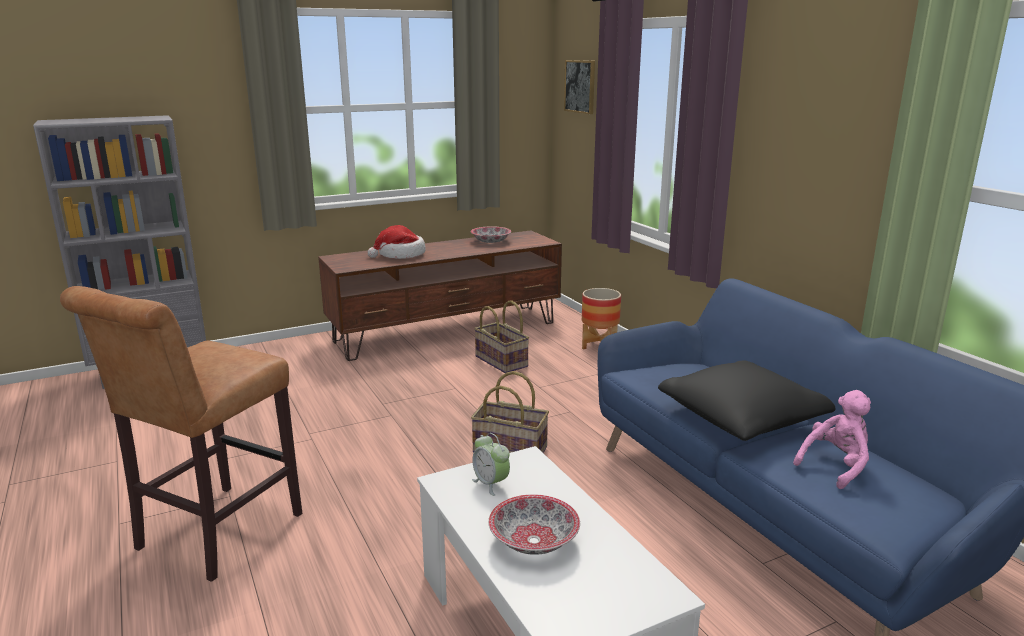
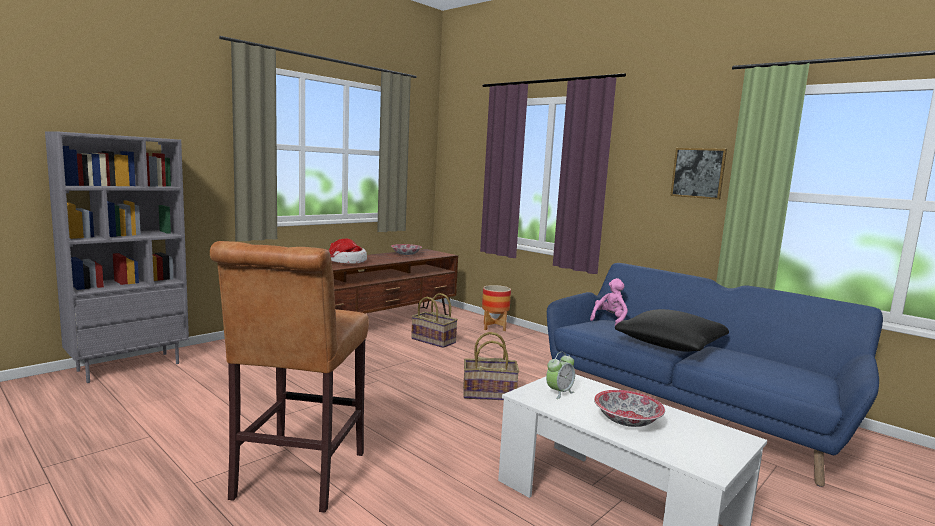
camera: 20 degrees left, 10 degrees down
(491, 484) = (559, 393): alarm clock -> alarm clock turned 75 degrees counterclockwise
(580, 86) = (465, 145): picture -> picture (698, 173)
(835, 466) = (751, 363): pink plush toy -> pink plush toy (609, 320)

